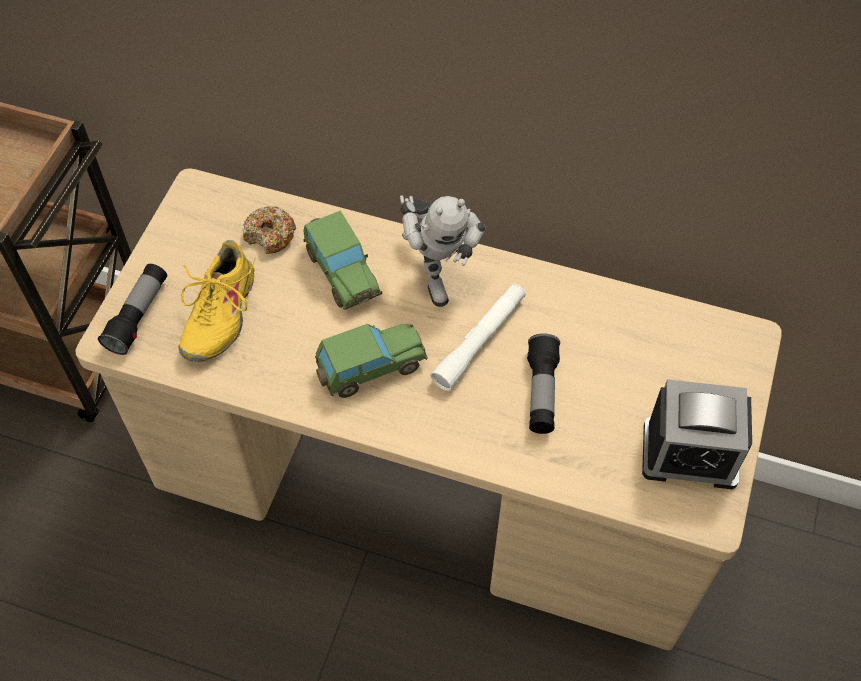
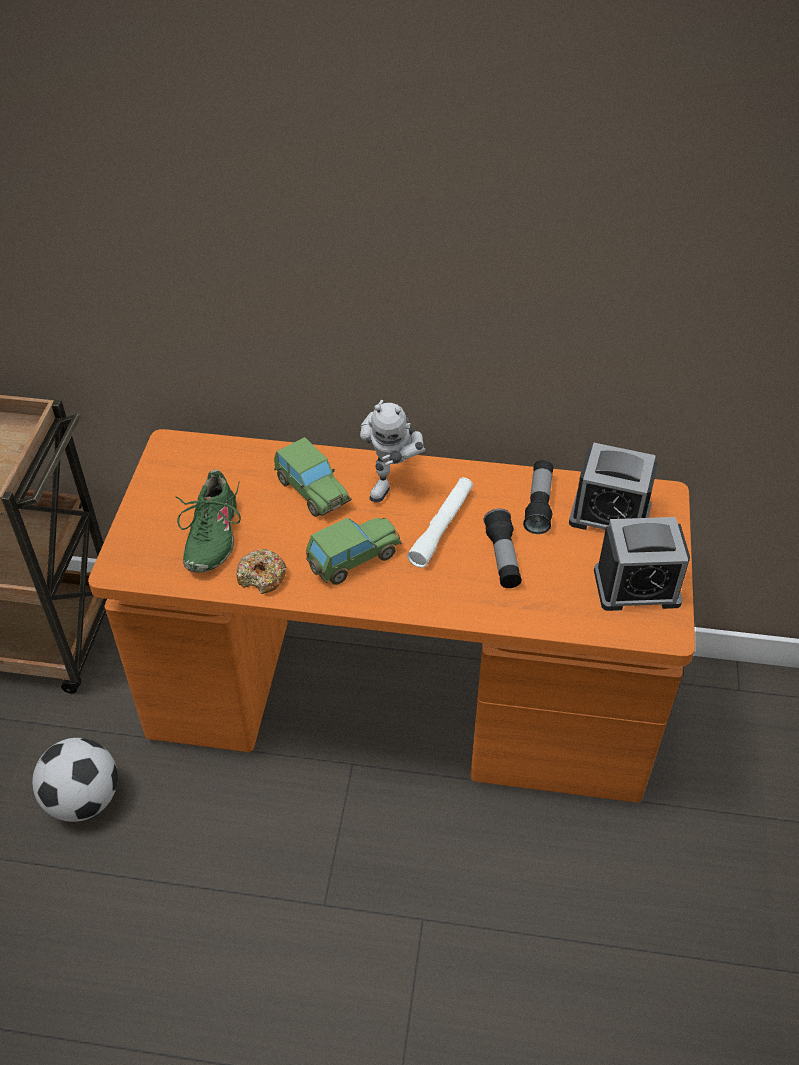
camera: 10 degrees left, 10 degrees down
(82, 544) = (84, 799): none -> football
(138, 316) = (139, 546): flashlight -> flashlight (539, 504)
(219, 314) = (211, 536): yellow shoe -> green shoe
(270, 235) = (243, 471): donut -> donut (262, 577)
(431, 490) = (399, 705): beige desk -> orange desk
(437, 272) = (393, 480): toy robot -> toy robot turned 45 degrees clockwise
(679, 354) = (609, 515): none -> alarm clock

